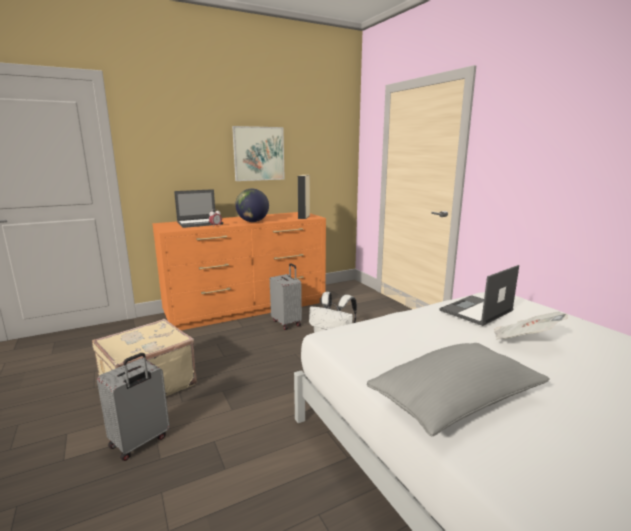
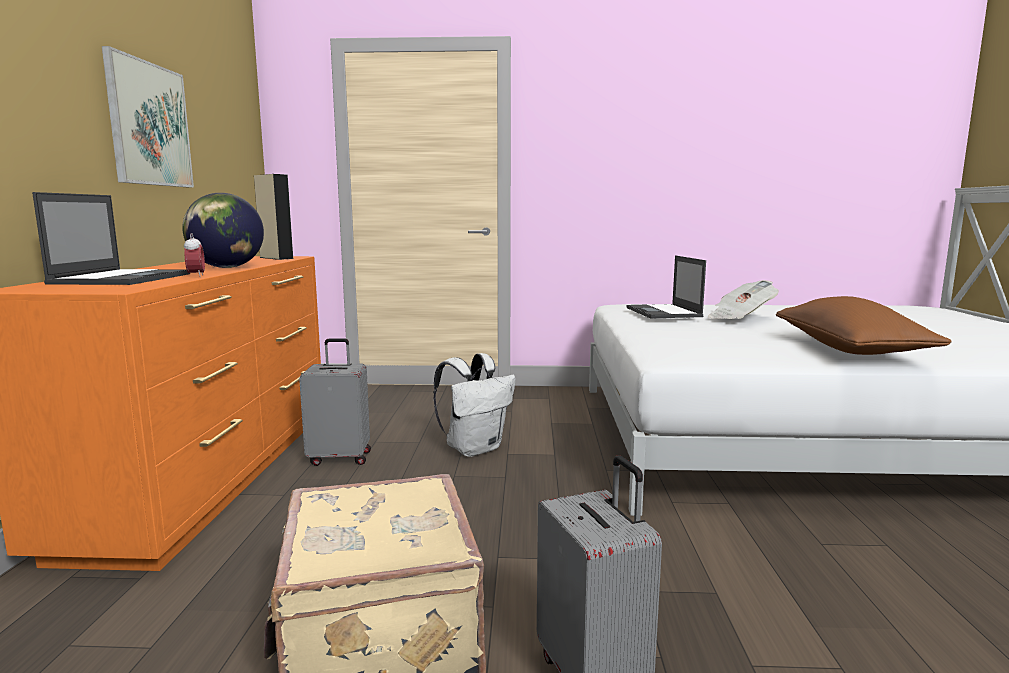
camera: 60 degrees left, 5 degrees down
(456, 403) = (849, 350): grey pillow -> brown pillow

